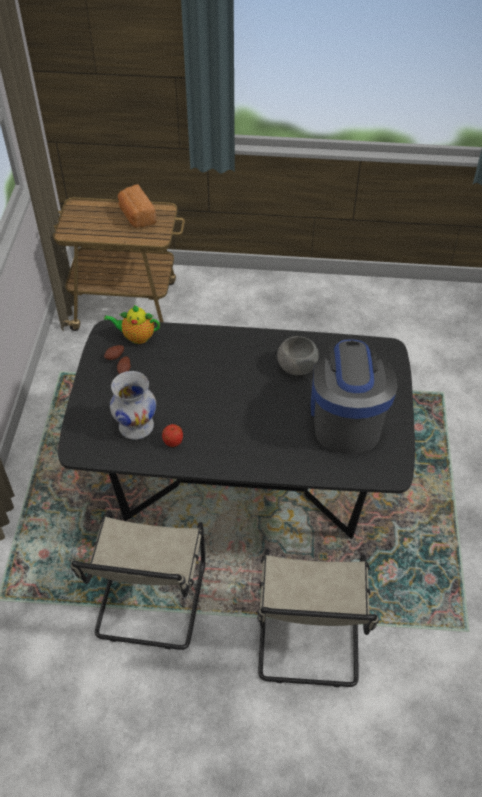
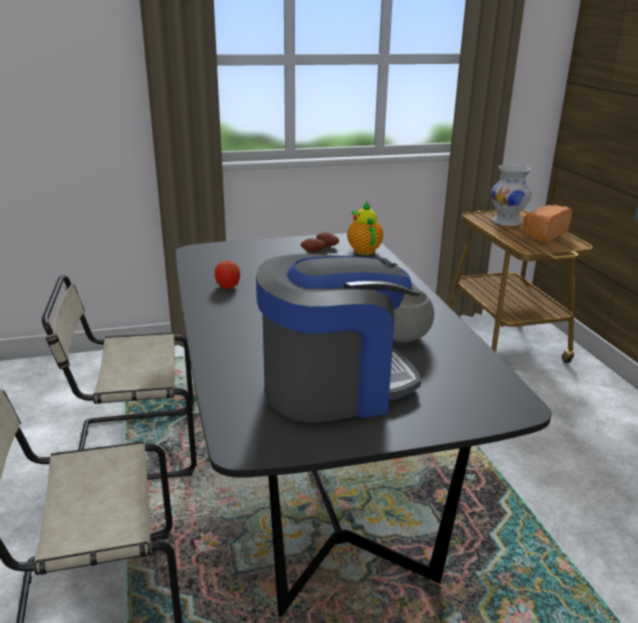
camera: 70 degrees right, 25 degrees down
(136, 426) = (241, 267): white vase -> white vase (507, 222)

